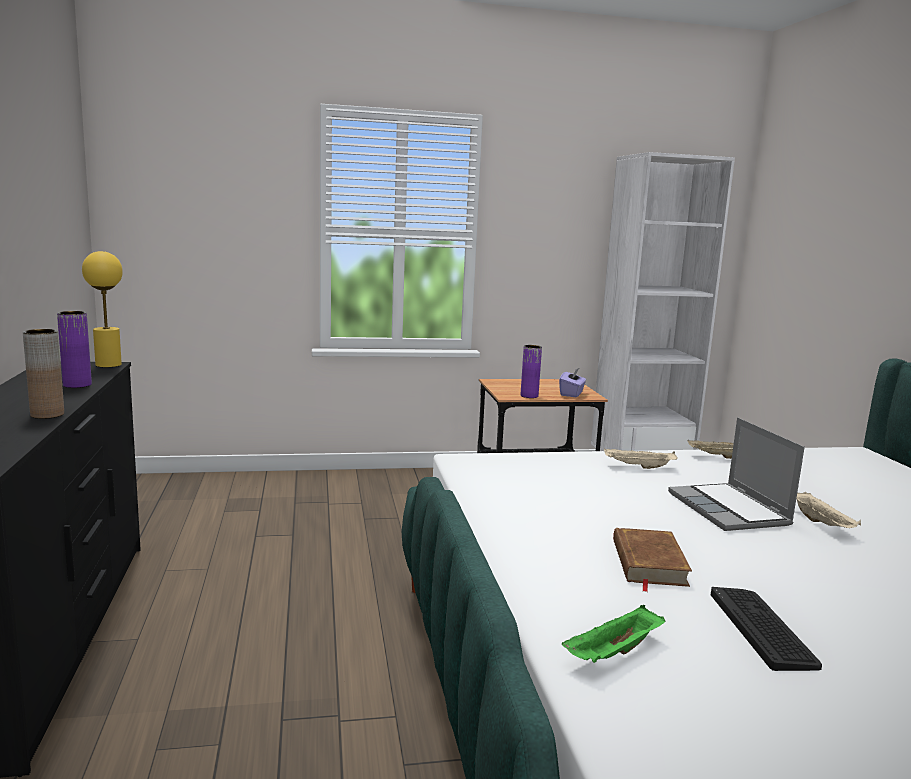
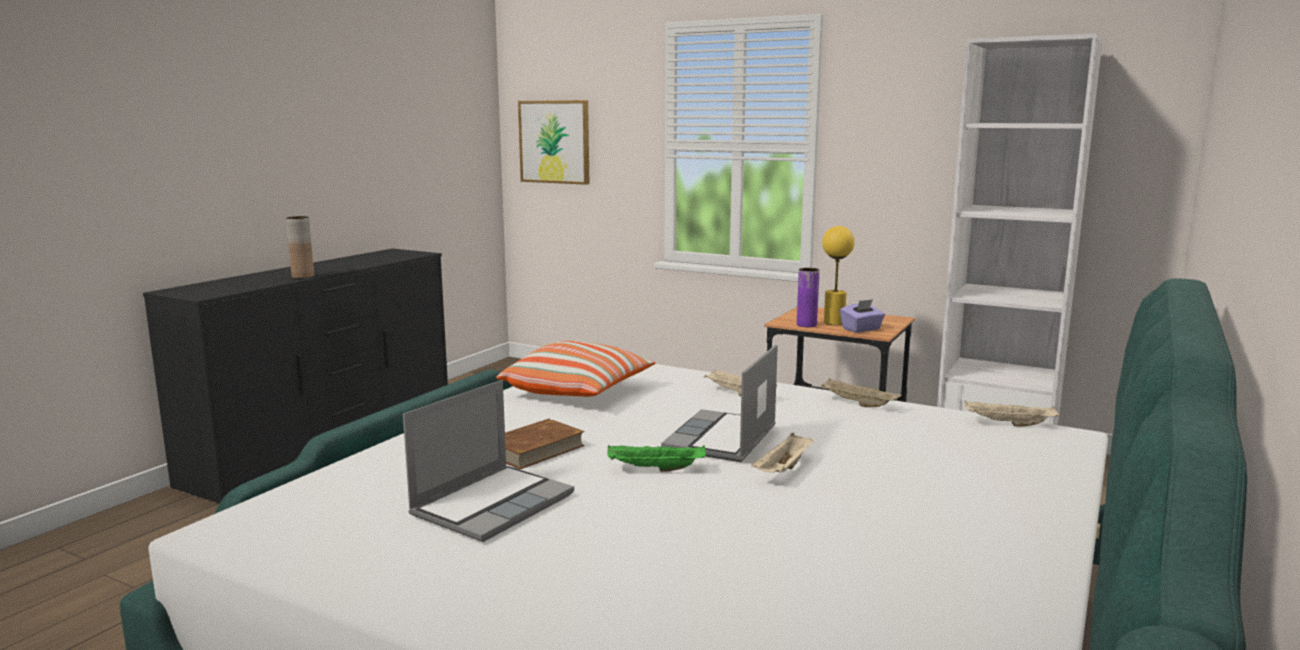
camera: 40 degrees right, 0 degrees up
(77, 385) = (367, 263): purple vase -> none
(108, 365) = (421, 253): yellow table lamp -> yellow table lamp (834, 322)
(175, 223) = (554, 142): none -> picture
(529, 494) = (578, 391): none -> pillow
(614, 654) = (361, 481): green tray -> green tray (654, 469)
(762, 628) = (493, 504): keyboard -> laptop
(819, 452) = (1008, 424): none -> beige tray

